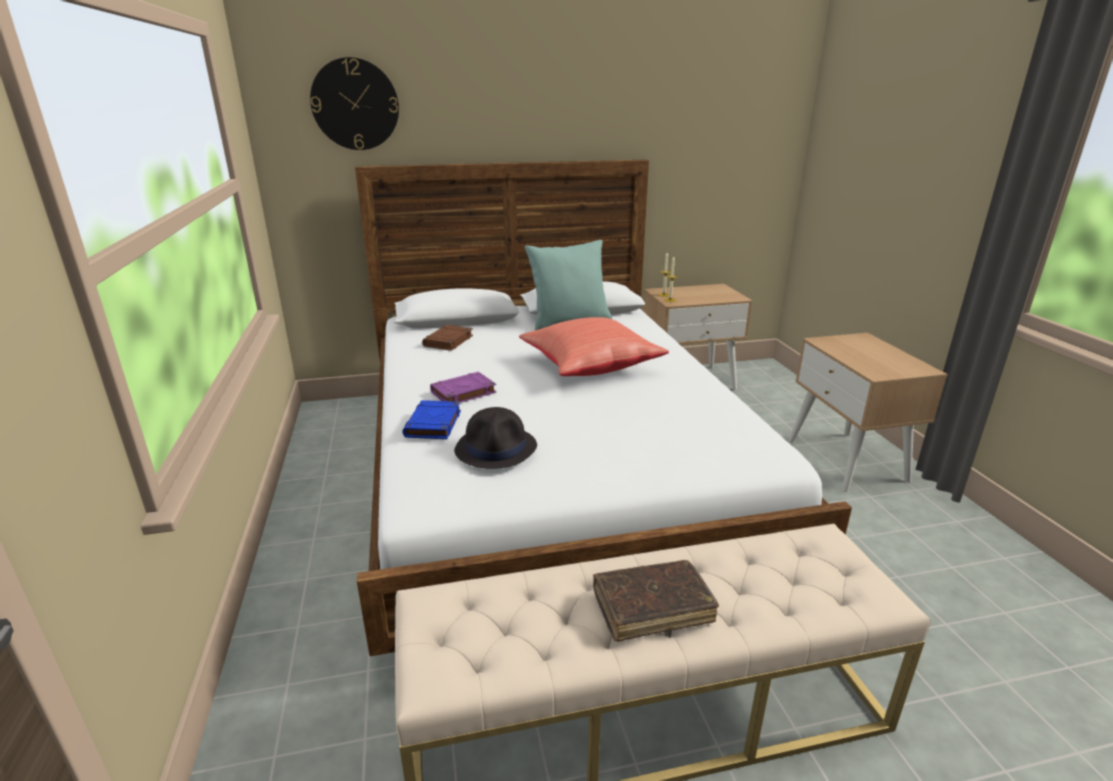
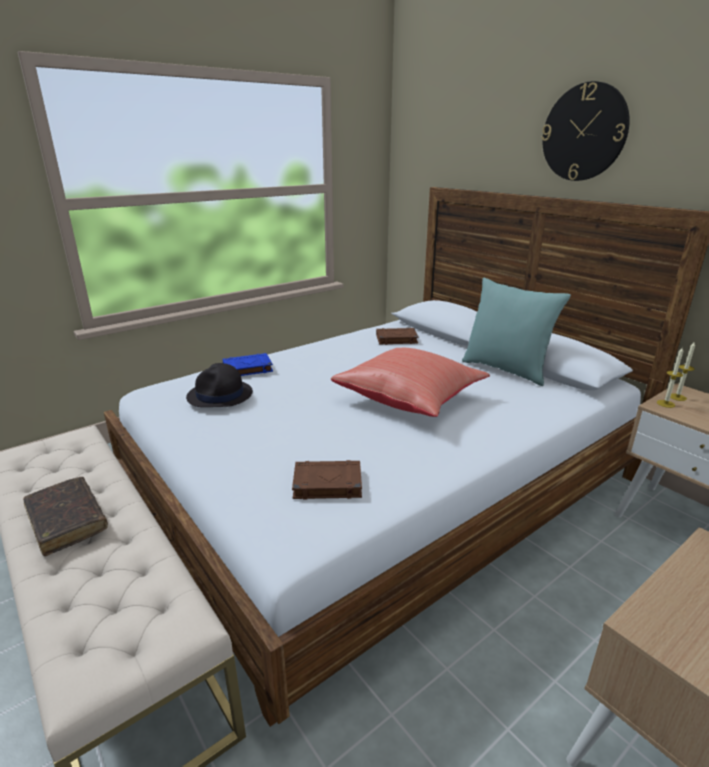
camera: 65 degrees right, 0 degrees up
(355, 104) = (447, 135): wall clock -> wall clock (584, 132)
(463, 393) = (306, 365): purple book -> none
(709, 426) = (326, 484): none -> brown book

